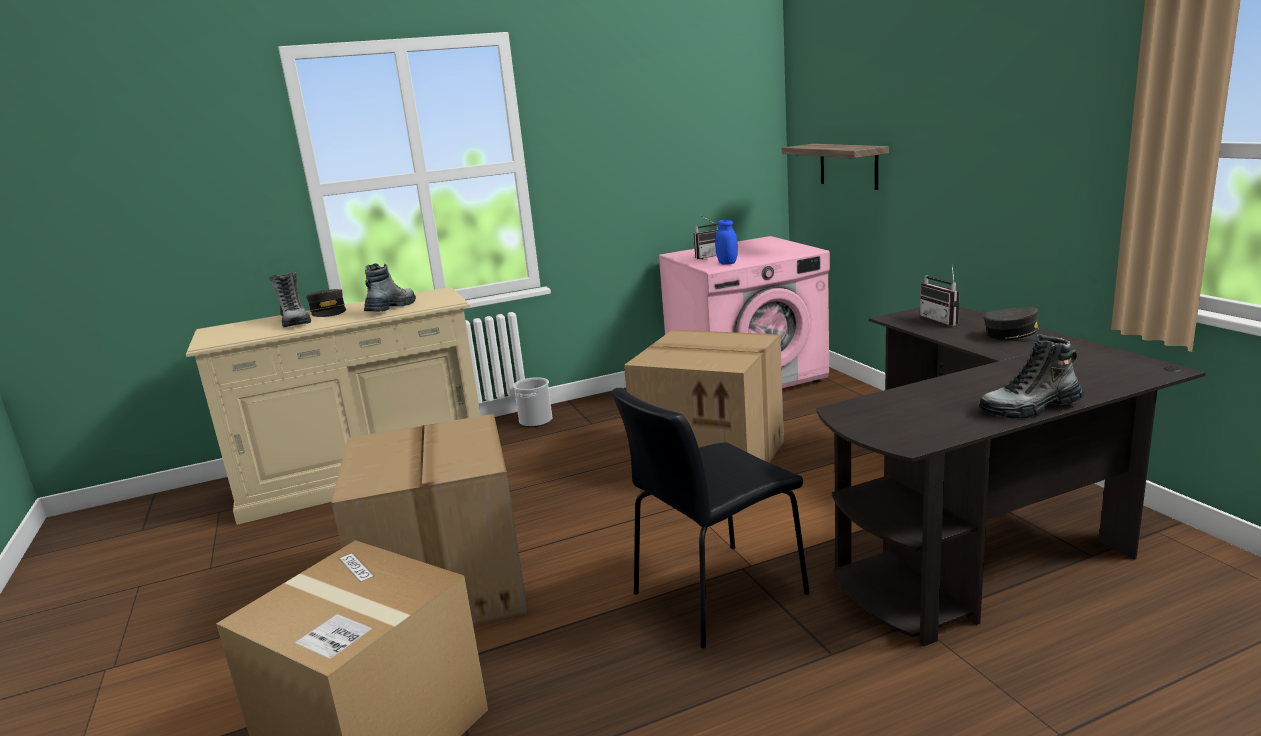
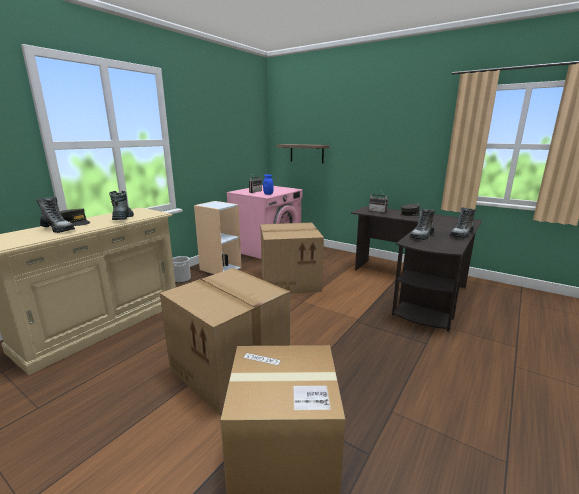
camera: 35 degrees left, 0 degrees up
(617, 410) = (220, 268): none -> bookcase
(714, 596) = (359, 335): black chair -> none
(911, 399) = (422, 236): none -> boot

